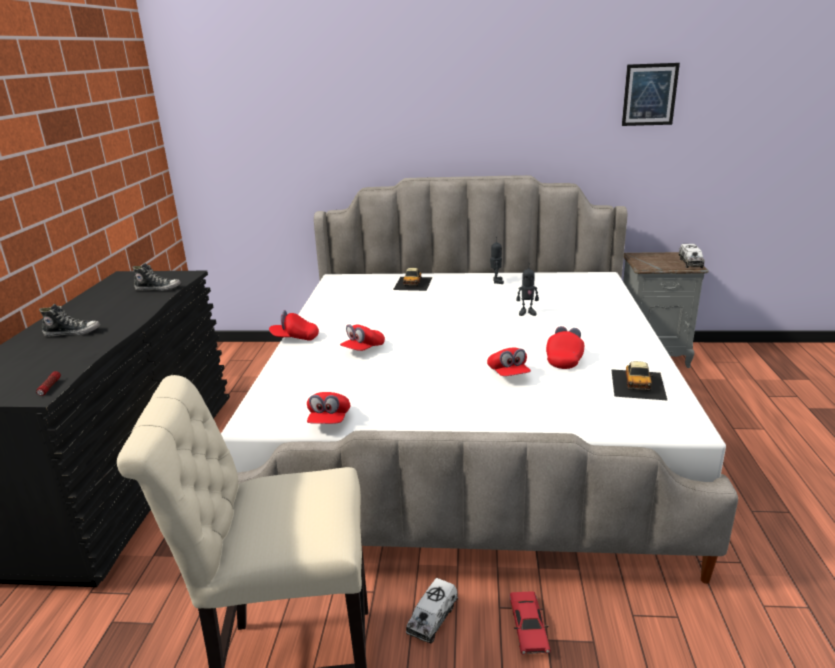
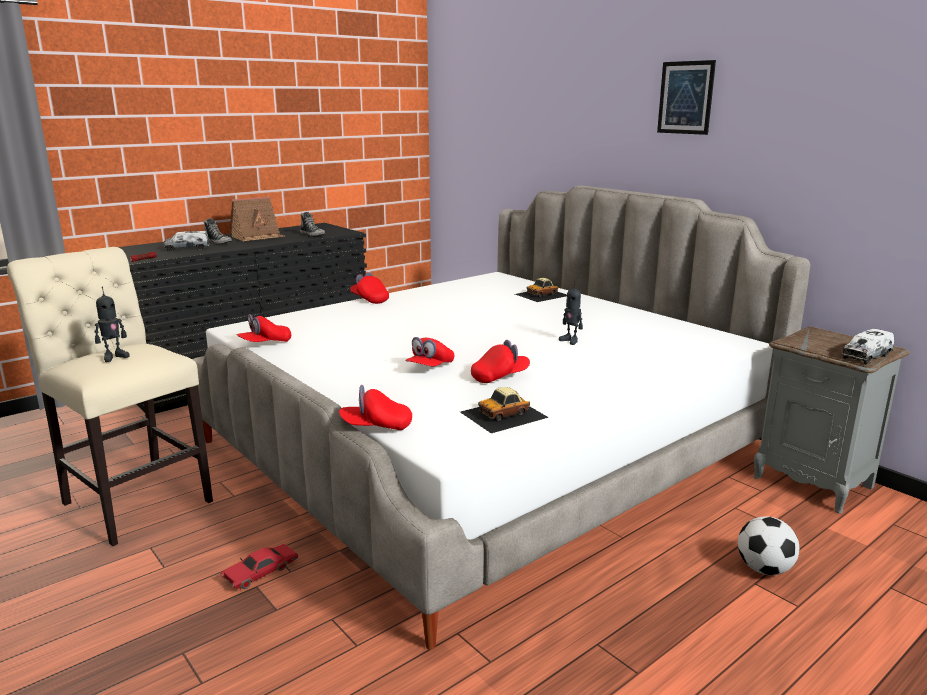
camera: 45 degrees right, 5 degrees down
(98, 310) = (257, 237): none -> toy house
(363, 349) = (387, 319): red cap -> red cap (376, 426)
(432, 618) = (230, 529): toy truck -> toy truck (187, 249)
(496, 281) = (615, 314): toy robot -> toy robot (114, 357)
(649, 94) = (867, 107): picture -> picture (685, 97)
(722, 418) = (764, 569): none -> football

